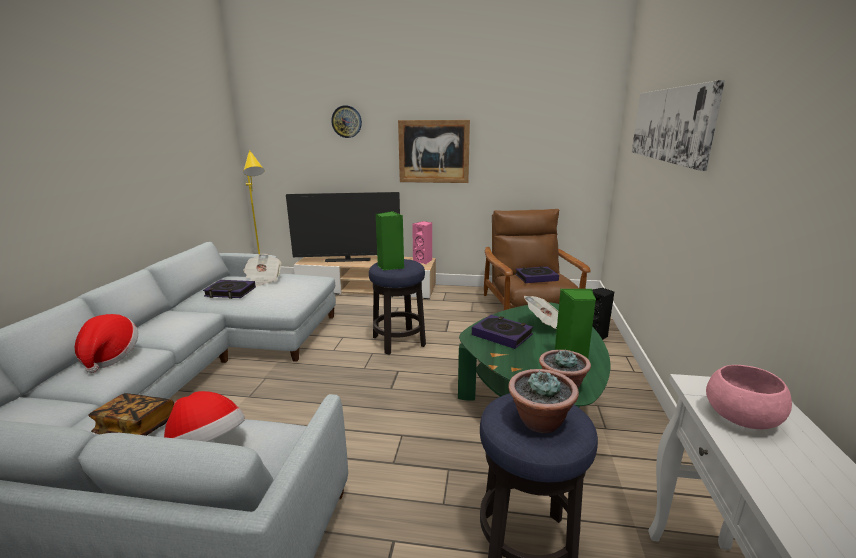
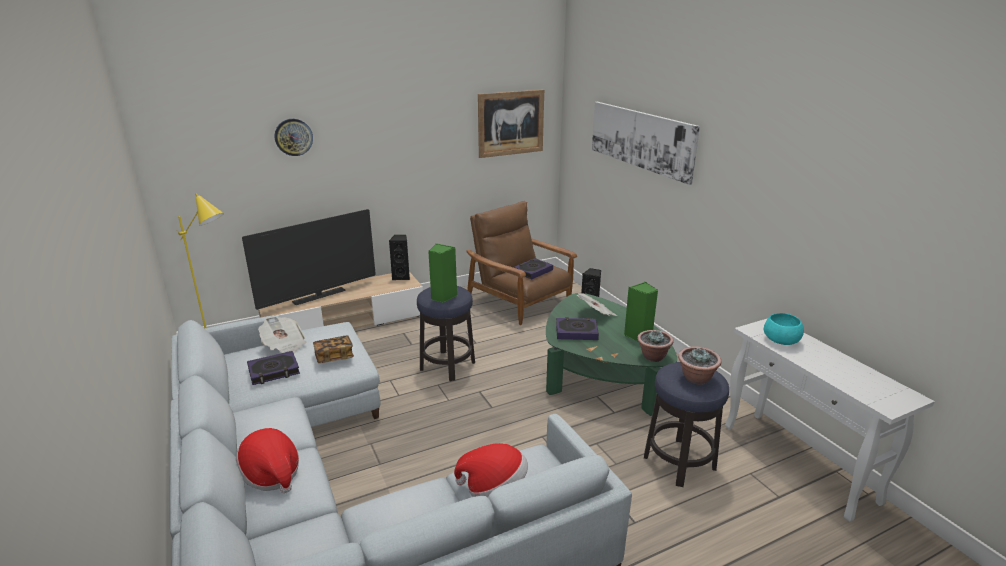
camera: 35 degrees left, 5 degrees up
(136, 427) = (418, 503): book -> book (334, 357)
(423, 261) = (402, 277): pink speaker -> black speaker
(433, 151) = (397, 159): picture -> picture (511, 123)
(740, 416) = (780, 340): pink bowl -> turquoise bowl

